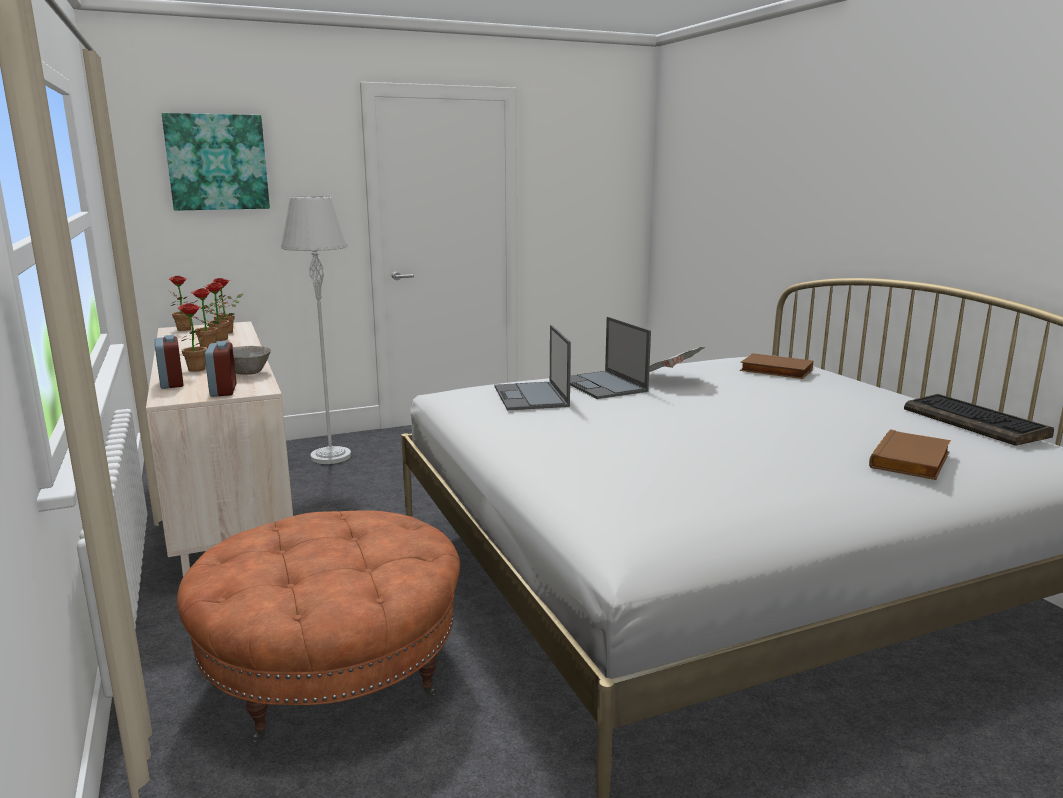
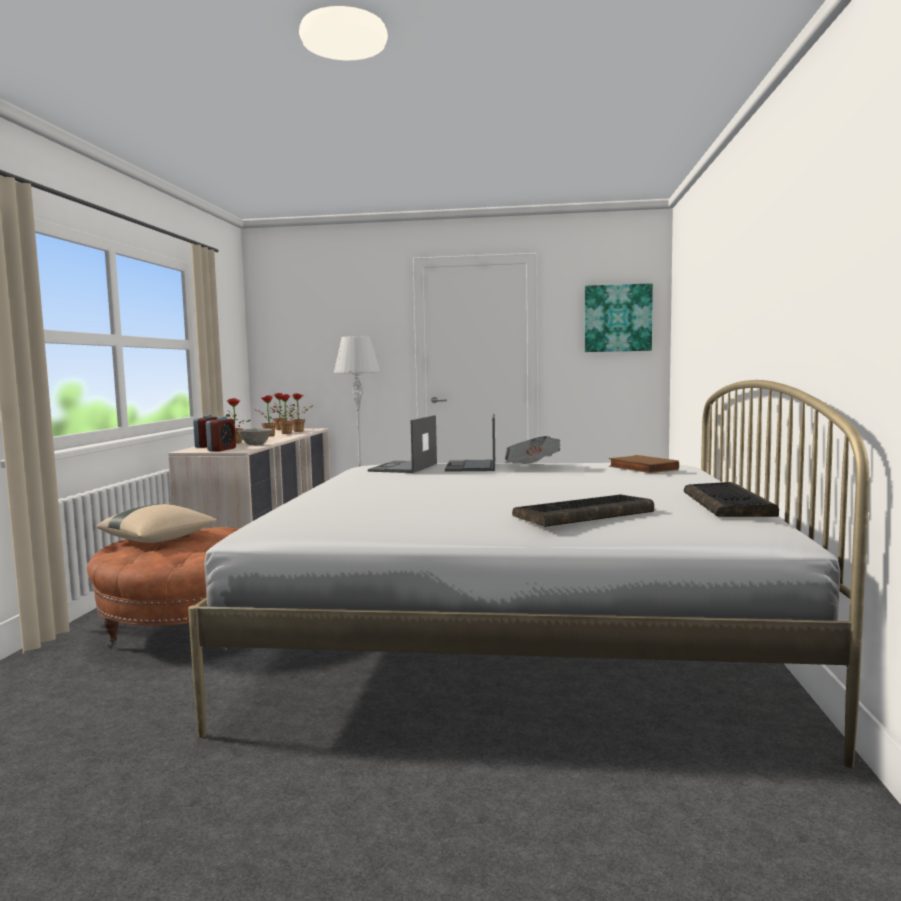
camera: 30 degrees right, 10 degrees down
(217, 162) = (315, 318): picture -> picture (617, 318)
(272, 561) = (159, 540): none -> beige pillow
(912, 461) = (583, 514): brown book -> keyboard

